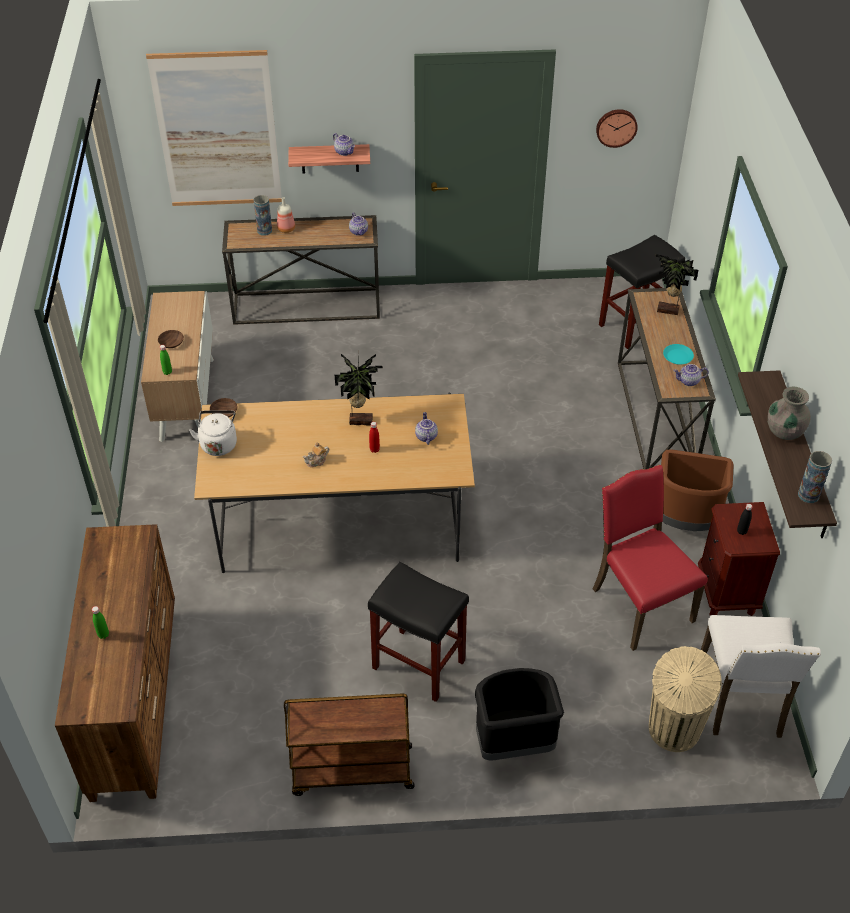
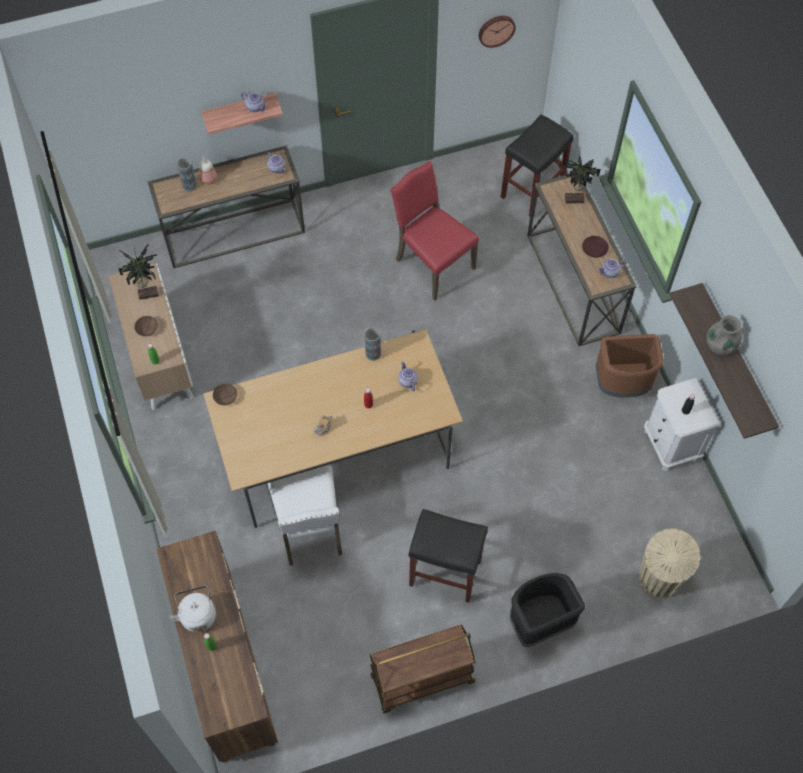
camera: 15 degrees left, 15 degrees up
(217, 130) = (133, 114): picture -> none
(218, 443) = (232, 430): white kettle -> white kettle (197, 614)
(360, 420) = (346, 377): potted plant -> potted plant (147, 293)
(639, 604) = (605, 473): red chair -> red chair (432, 264)
(677, 356) = (594, 248): turquoise plate -> brown plate
(726, 592) = (670, 445): brown nightstand -> white nightstand
(742, 700) = (704, 540): white chair -> white chair (310, 530)
(808, 495) = (752, 404): vase -> vase (373, 354)

